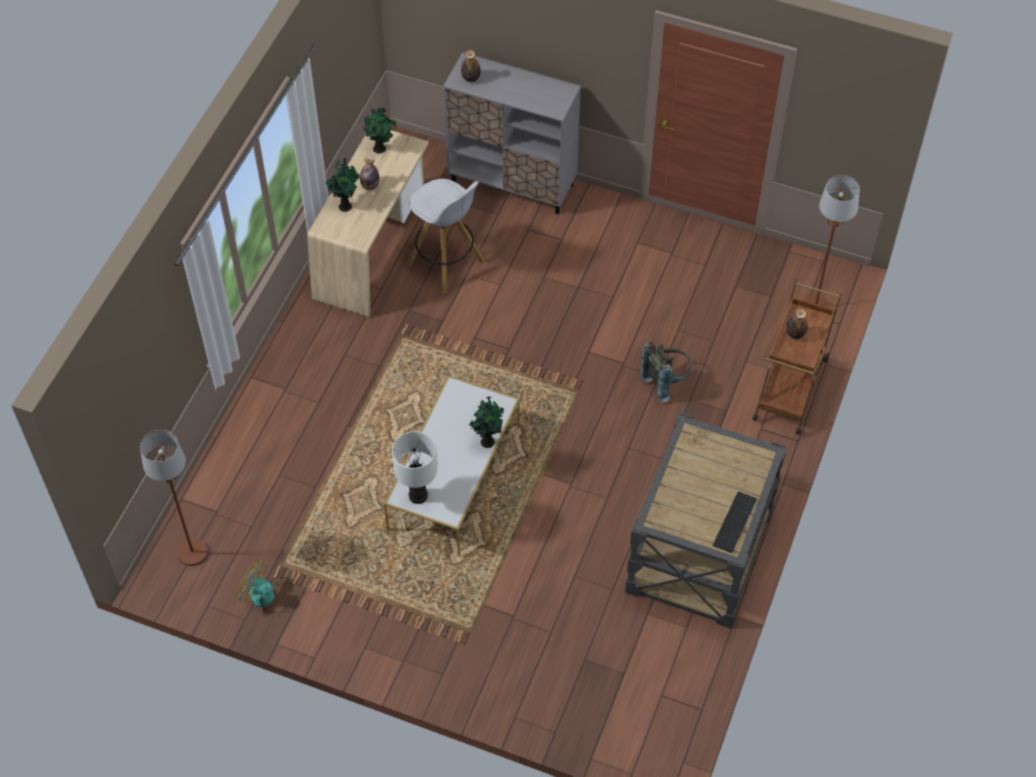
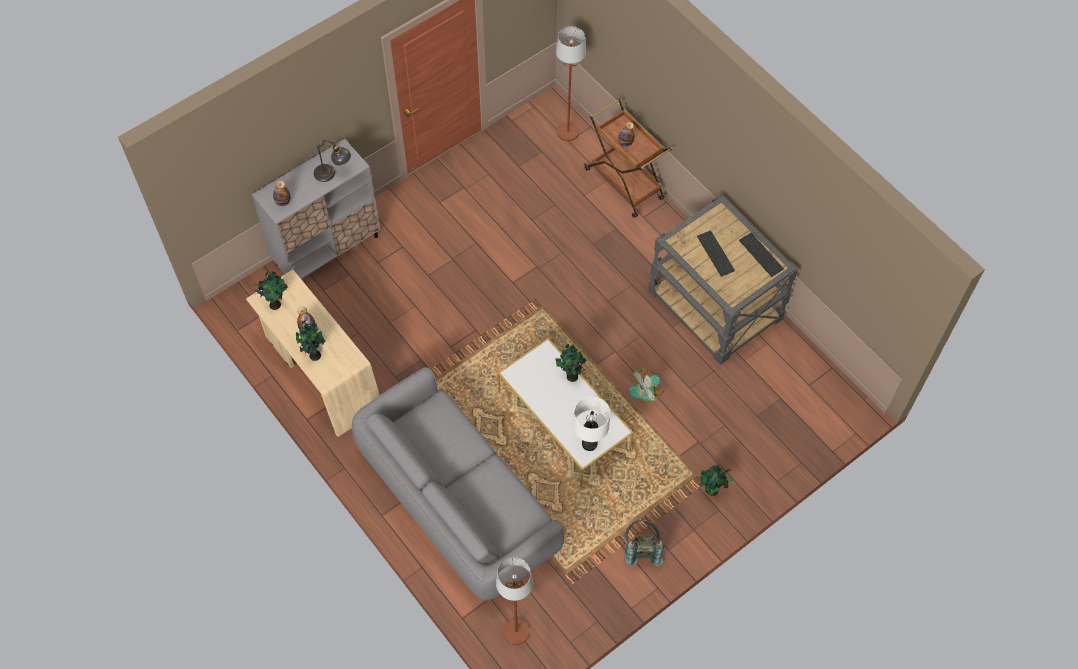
camera: 60 degrees left, 5 degrees up
(268, 596) = (587, 595): fan -> fan (648, 389)
(304, 431) = (457, 501): none -> grey sofa
(446, 264) = (370, 330): white stool -> none
(460, 657) = (711, 491): none -> potted plant
(532, 98) = (333, 174): none -> grey table lamp
(666, 381) = (569, 249): grey backpack -> grey backpack (641, 549)
(704, 478) = (716, 253): none -> keyboard

